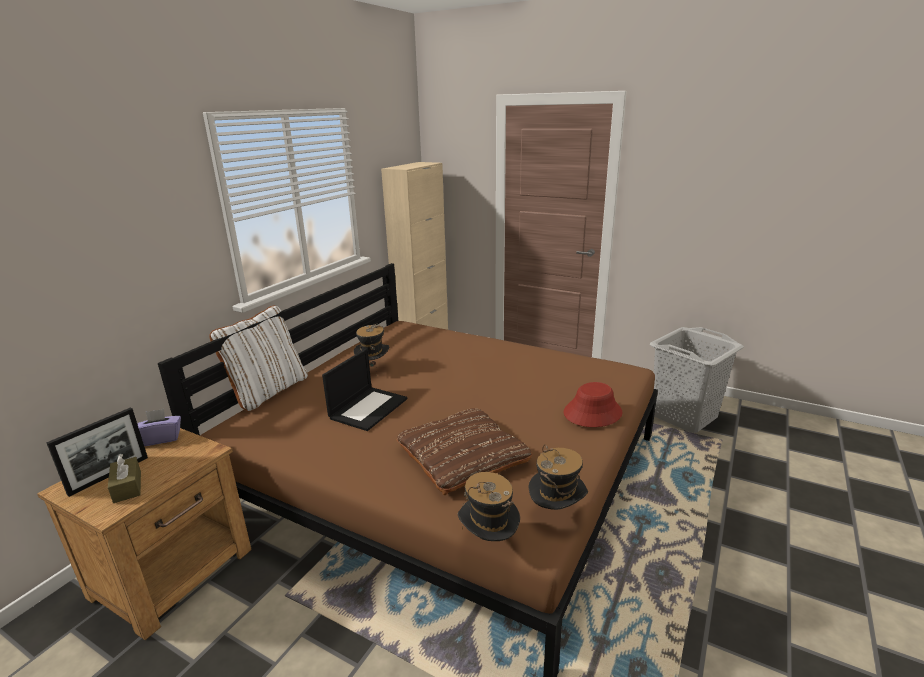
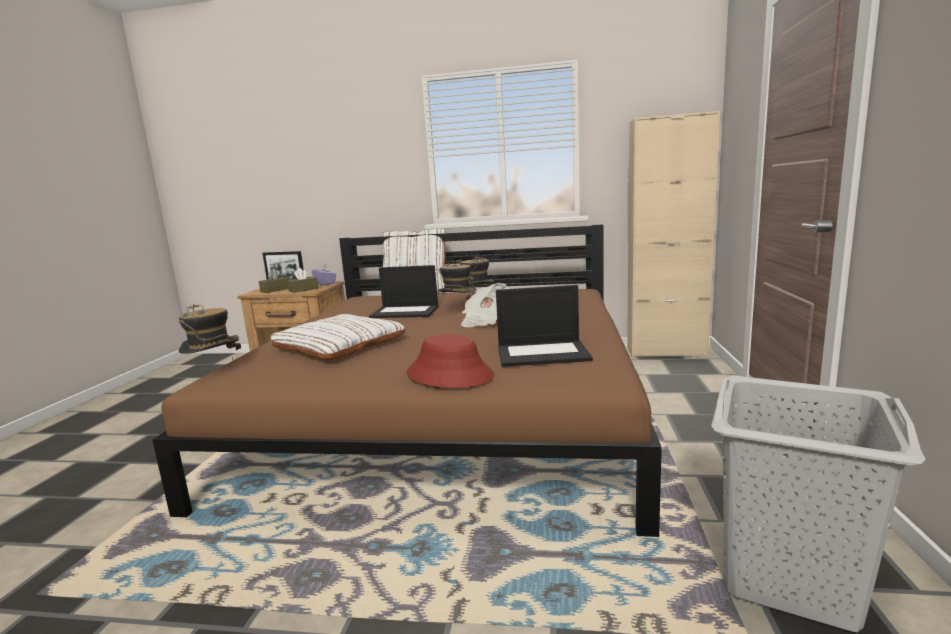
camera: 70 degrees right, 10 degrees down
(181, 458) = (303, 290): none -> brown tissue box
(460, 377) = (487, 321): none -> newspaper
(462, 456) = (340, 345): brown pillow -> white pillow
(556, 514) = (246, 385): hat -> hat (458, 309)
(567, 375) = (543, 353): none -> laptop

